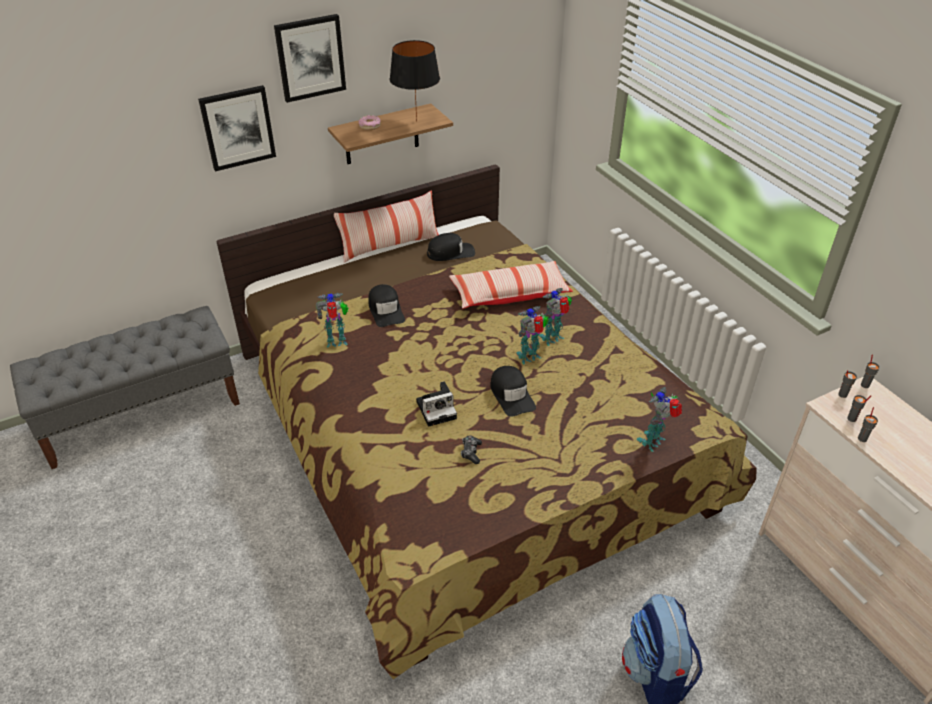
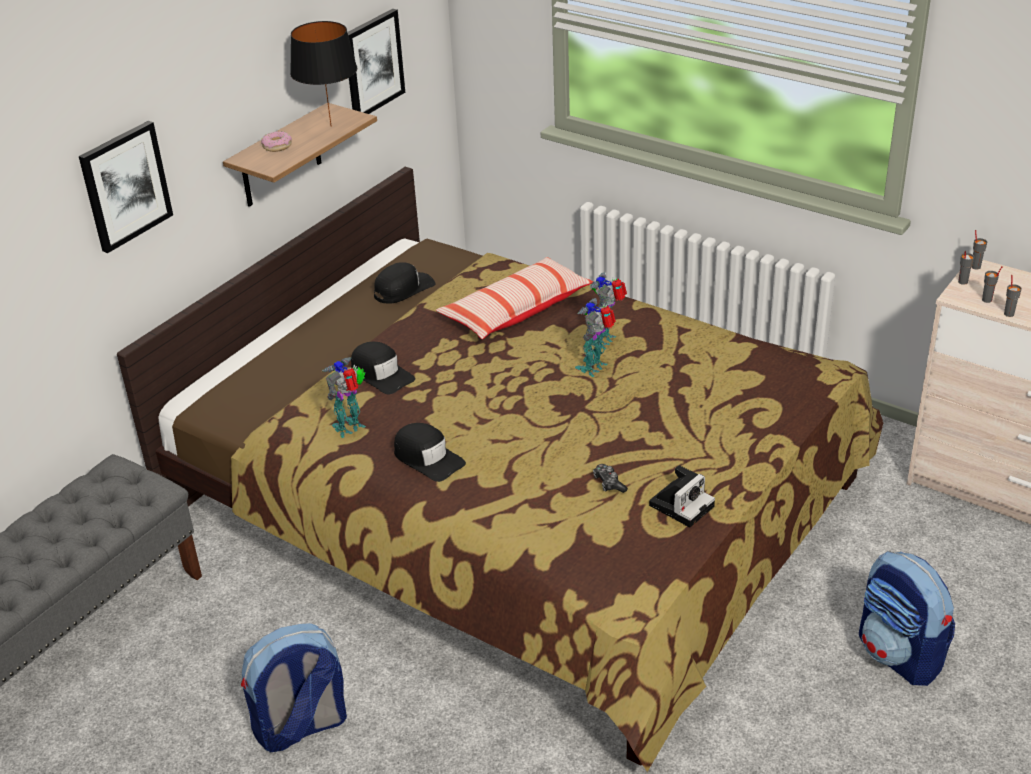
camera: 25 degrees left, 5 degrees down
(221, 534) = (301, 727): none -> backpack
(310, 57) = (196, 71): picture -> picture (373, 63)
(389, 246) = (318, 305): pillow -> none
(437, 409) = (534, 454): camera -> camera (682, 504)
(511, 395) = (606, 412): black cap -> black cap (428, 458)
(654, 441) = (790, 403): toy robot -> none

